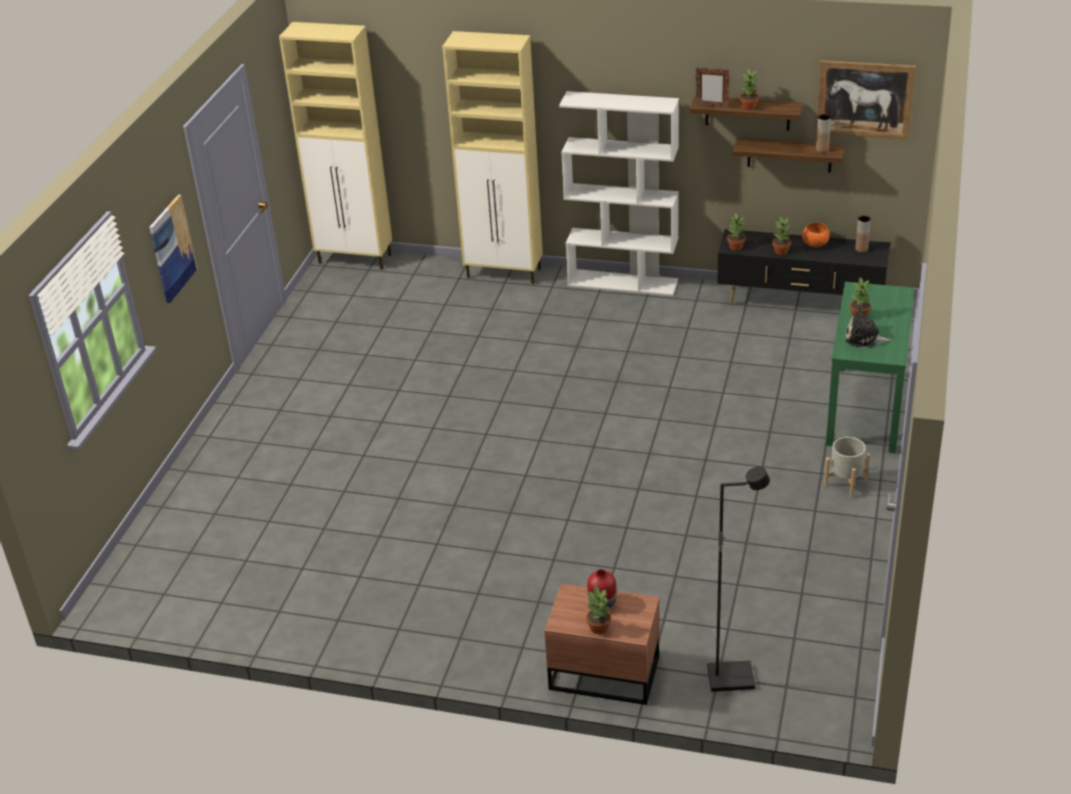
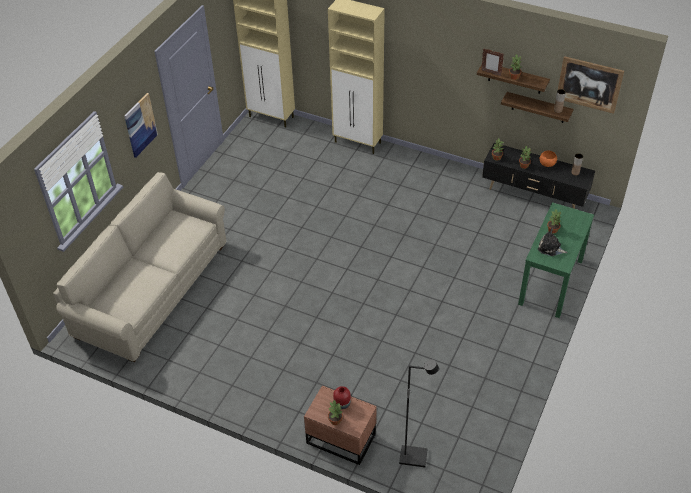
camera: 10 degrees right, 10 degrees up
(222, 516) = (151, 288): none -> beige sofa
(623, 282) = (428, 162): white bookcase -> none
(845, 483) = (522, 334): grey planter -> none

